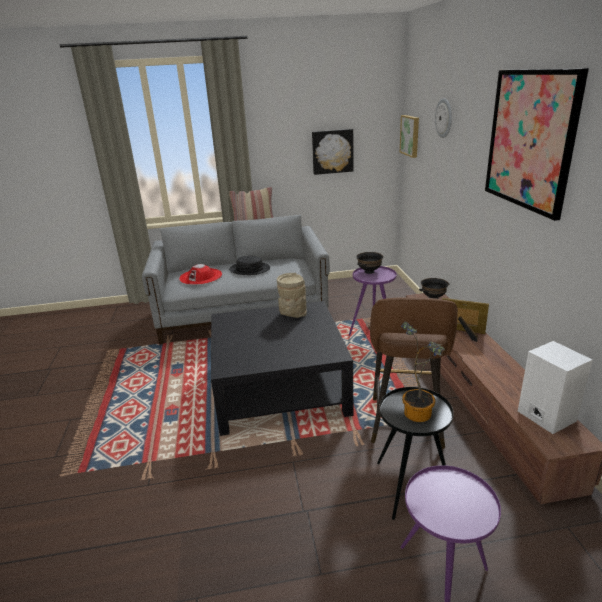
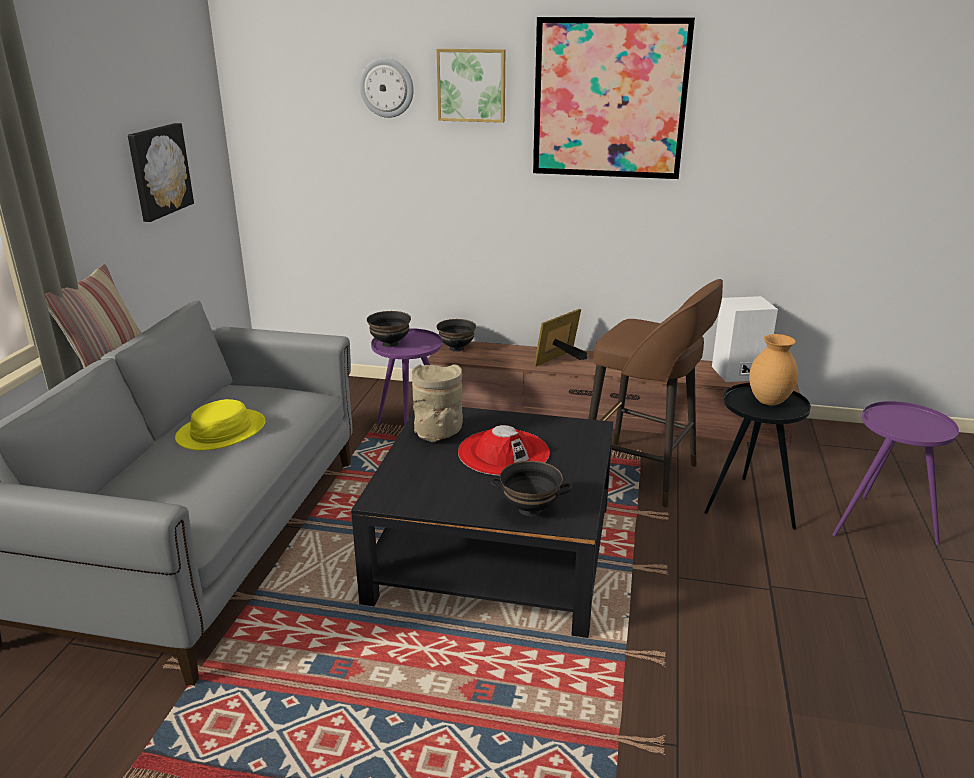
camera: 70 degrees left, 0 degrees up
(201, 276) = (175, 488): red hat -> red hat (503, 452)
(231, 354) = (529, 510): none -> black bowl
(249, 269) = (221, 431): black hat -> yellow hat
(410, 135) = (268, 125): picture -> picture (472, 85)
(420, 411) = (768, 402): potted plant -> brown vase

